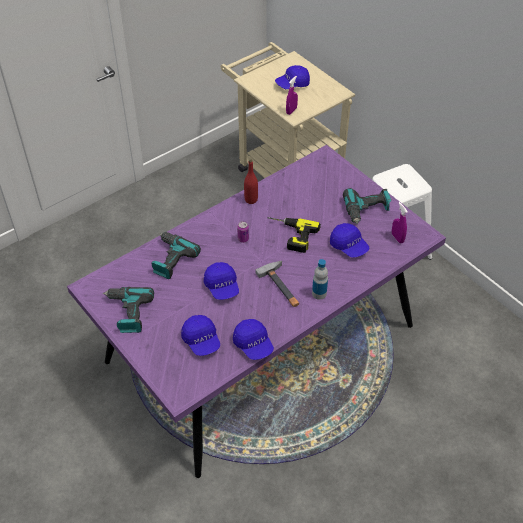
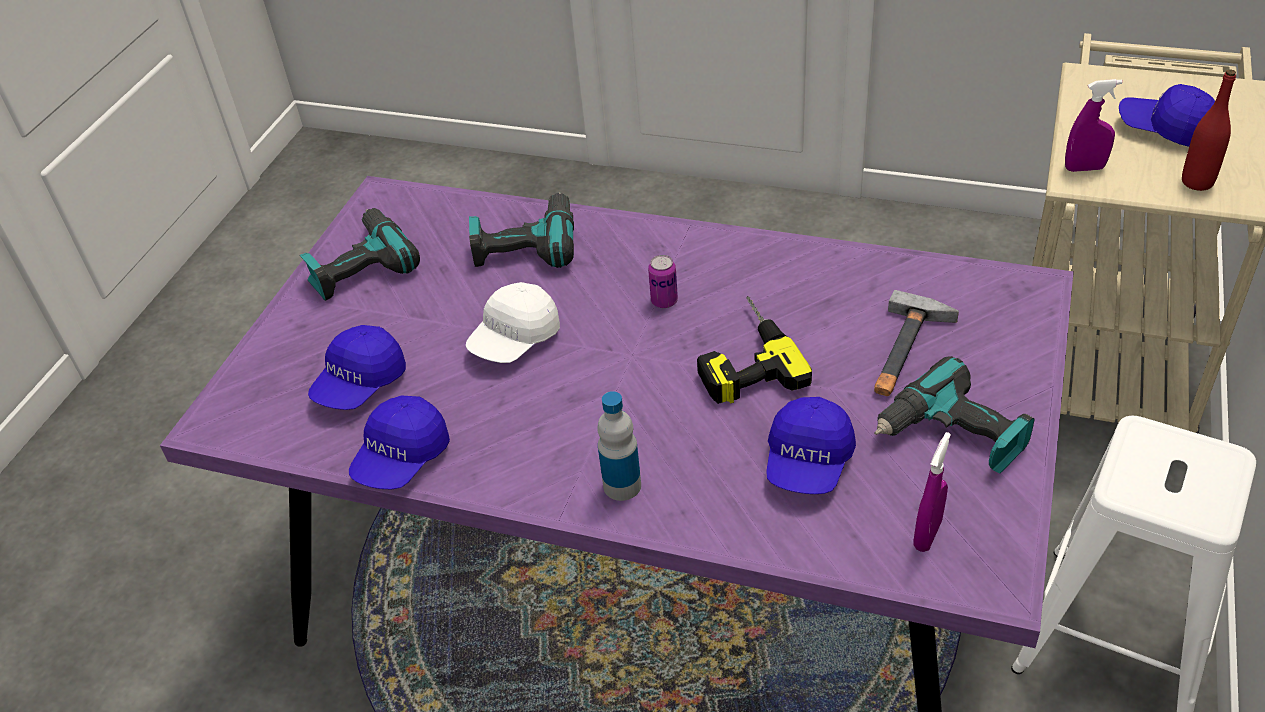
camera: 60 degrees right, 5 degrees down
(222, 287) = (515, 340): blue cap -> white cap
(251, 200) = (780, 256): red bottle -> red bottle (1197, 182)
(282, 286) = (590, 419): hammer -> hammer (906, 351)

